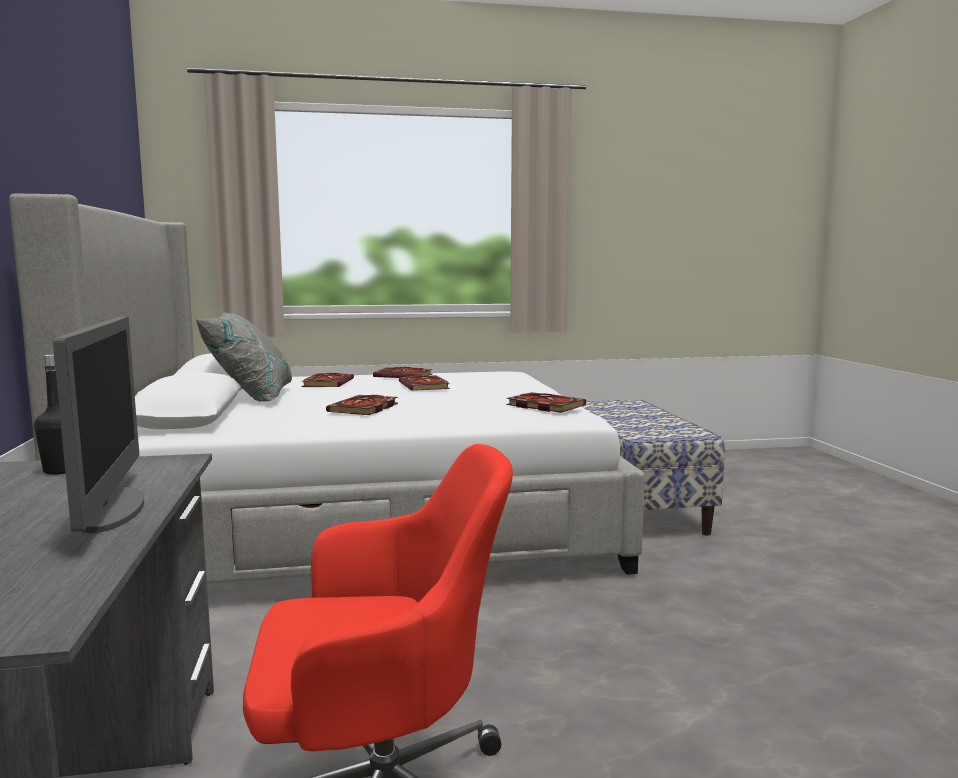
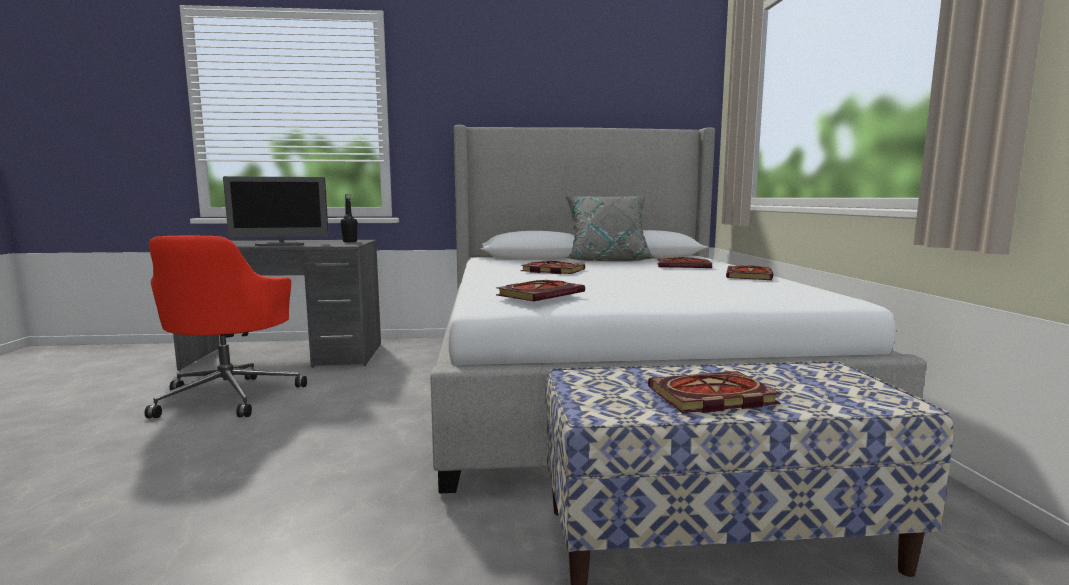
camera: 95 degrees right, 0 degrees up
(425, 386) = (678, 279): book -> book (710, 397)

